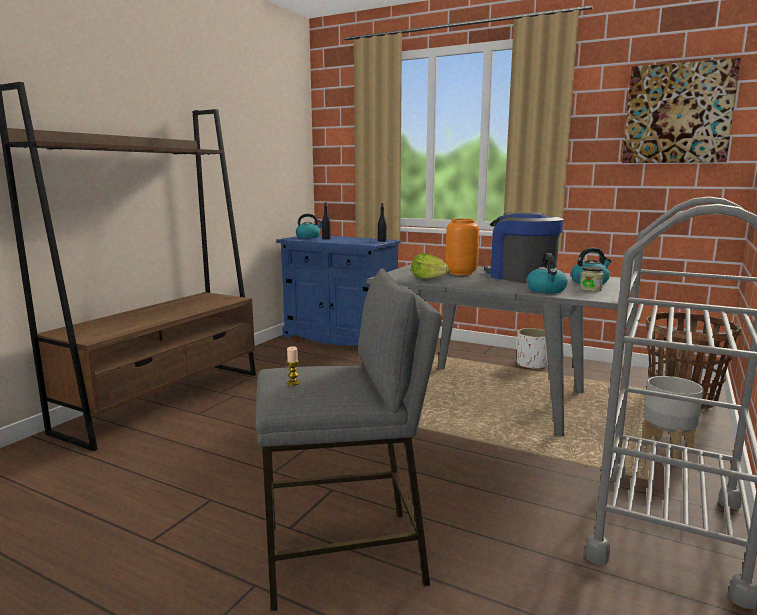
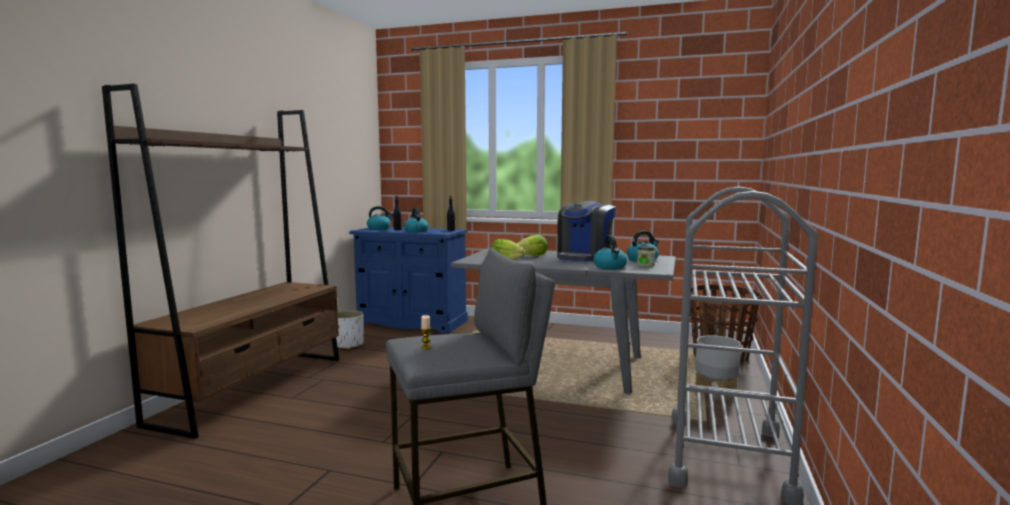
camera: 10 degrees left, 5 degrees down
(344, 241) = (415, 231): none -> kettle
(461, 273) = (532, 256): orange vase -> lettuce
(521, 277) = (584, 257): coffee machine -> coffee machine turned 105 degrees counterclockwise
(532, 364) = (592, 337): white planter -> white planter (349, 345)
(678, 114) = (699, 121): picture -> none

